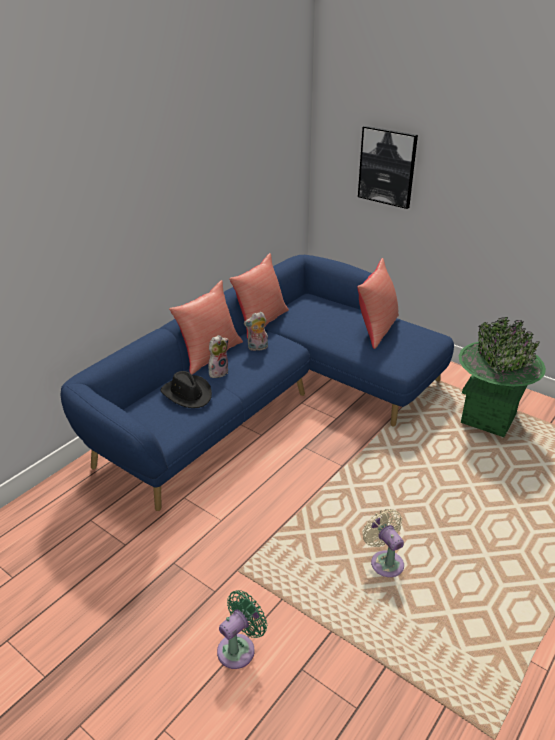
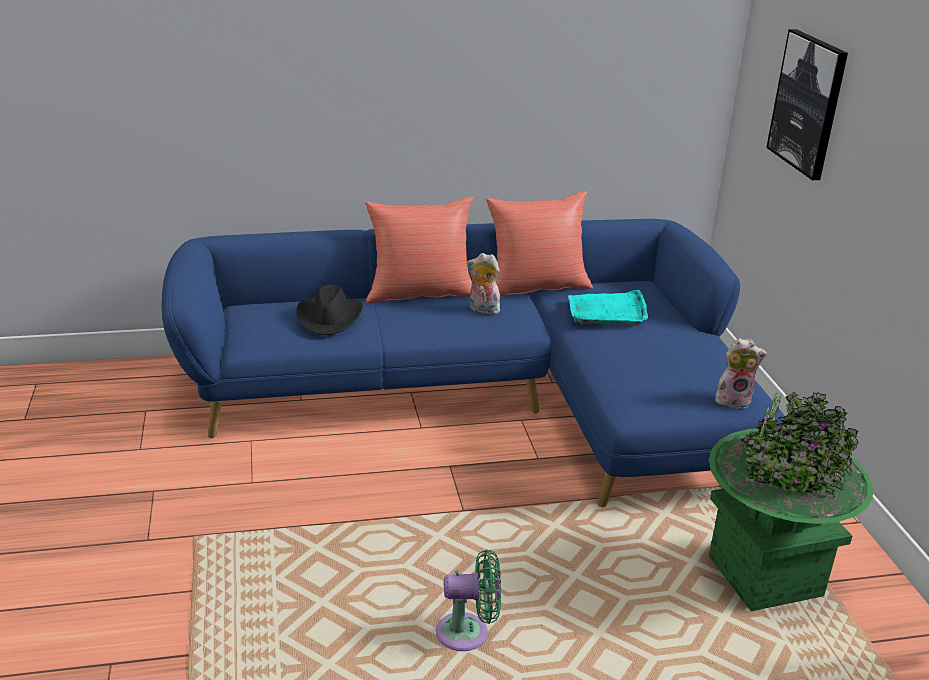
camera: 40 degrees right, 5 degrees down
(218, 372) = (397, 312): plush toy -> plush toy (733, 400)
(239, 648) = (90, 602): green fan -> green fan (468, 633)
(318, 319) = (607, 311): none -> turquoise tray
(376, 329) = (671, 355): red pillow -> none
(385, 561) = (351, 634): beige fan -> none

